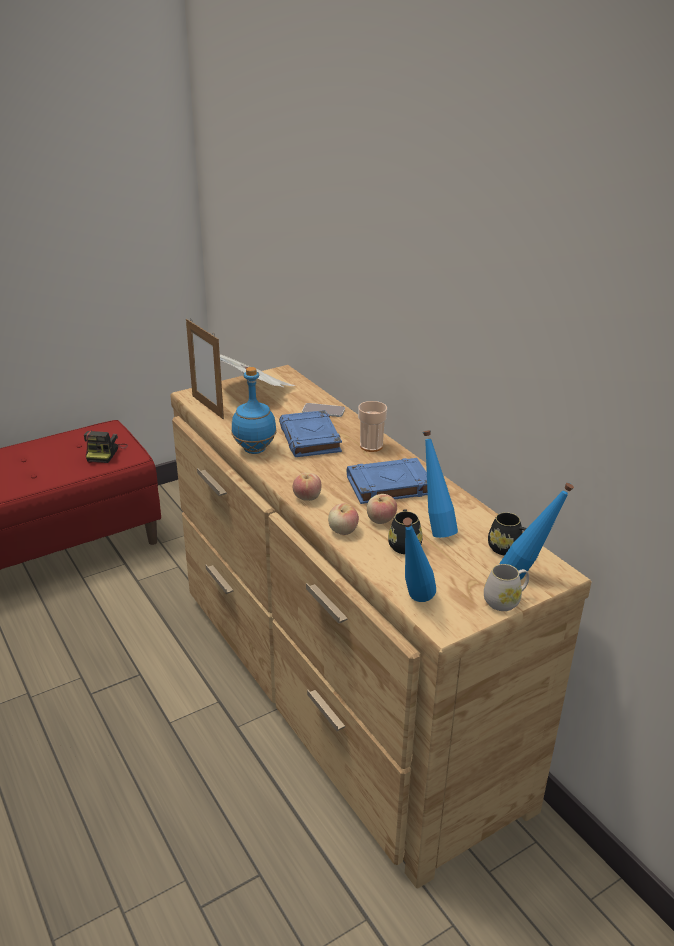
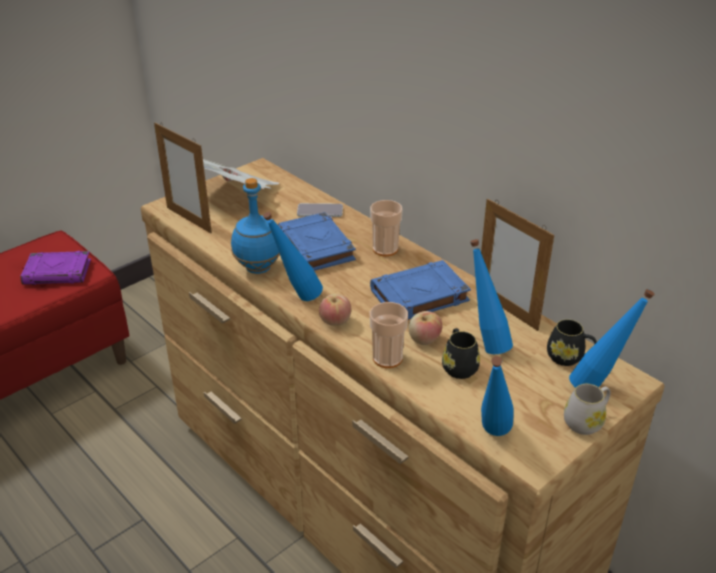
camera: 10 degrees left, 5 degrees up
(105, 453) = (58, 272): camera -> purple book
(279, 476) = (296, 298): none -> blue bottle
(343, 531) = (387, 358): apple -> cup
(464, 505) = (507, 310): none -> picture frame

